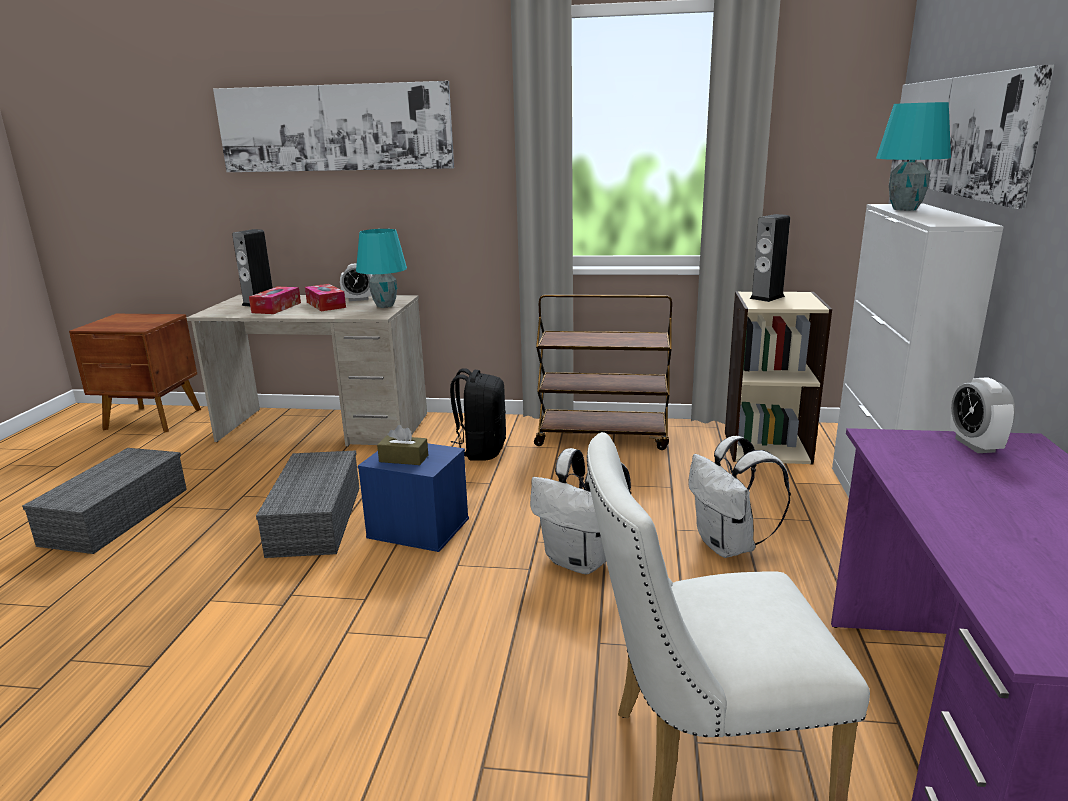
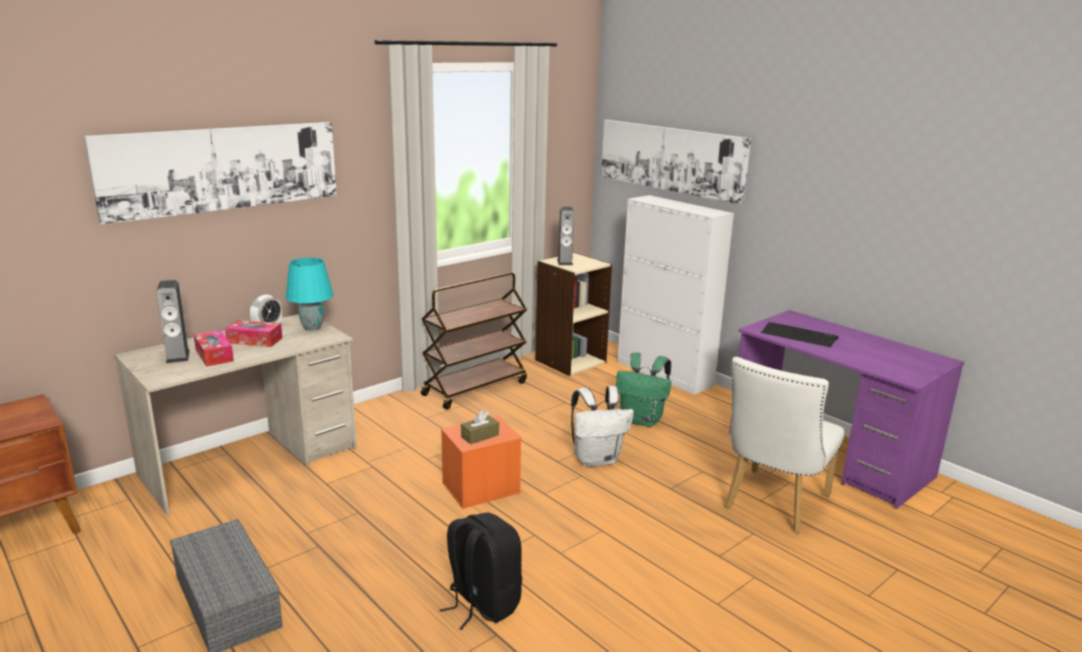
camera: 50 degrees left, 0 degrees up
(314, 519) = (402, 517): grey storage box -> none
(417, 528) = (480, 488): blue storage box -> orange storage box
(481, 450) = (416, 427): black backpack -> black backpack (482, 604)
(729, 546) = (642, 420): white backpack -> green backpack
(904, 209) = (661, 202): turquoise table lamp -> none
(945, 472) = (798, 336): none -> keyboard
(975, 445) = (784, 321): alarm clock -> none

